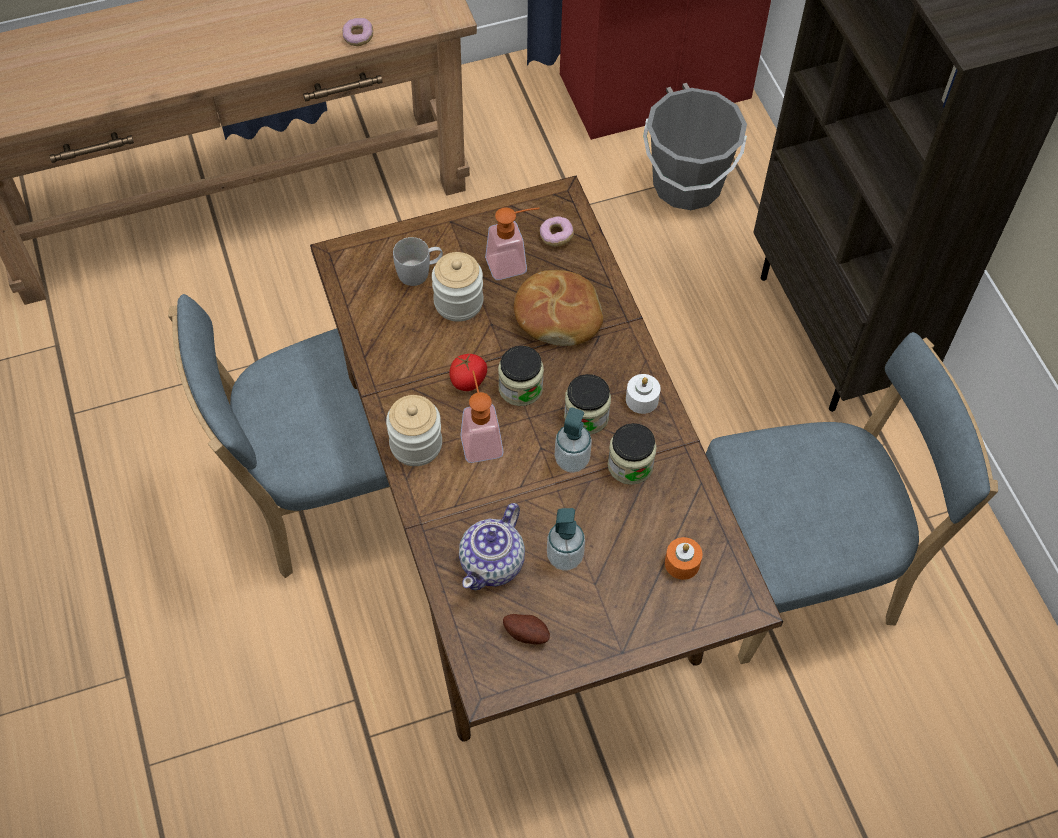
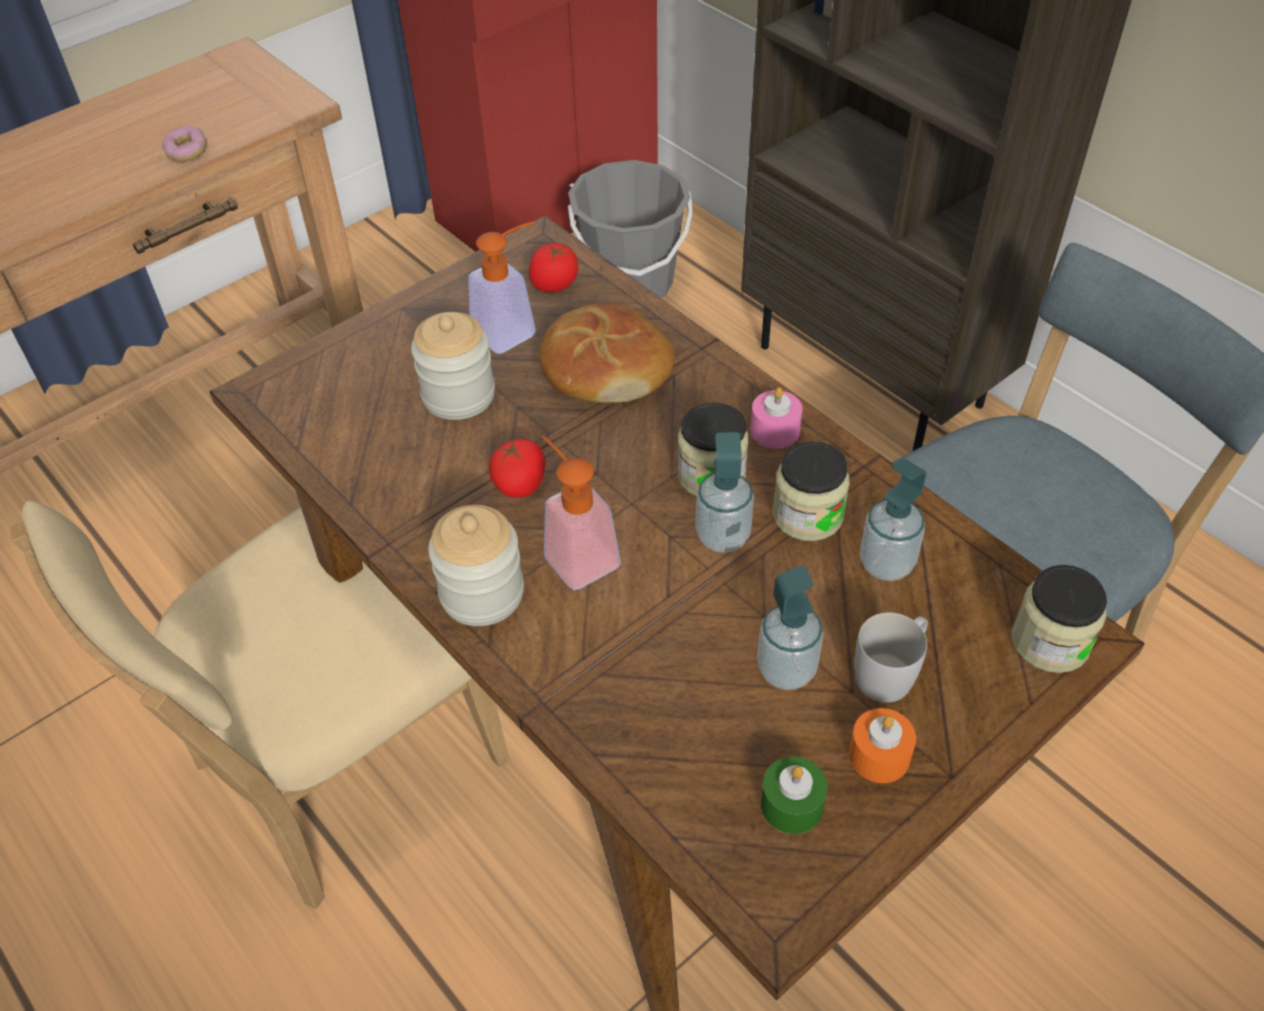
camera: 20 degrees left, 10 degrees down
(328, 494) = (336, 770): blue chair -> beige chair
(419, 272) = (386, 376): white mug -> white mug (891, 672)
(493, 563) = (683, 718): teapot -> none
(520, 388) = (600, 470): jar -> jar (1050, 642)
(526, 633) = (792, 805): potato -> green candle
(556, 236) = (554, 284): donut -> tomato
(642, 399) = (775, 430): white candle -> pink candle
(659, 514) = (886, 564): none -> soap dispenser
(682, 563) = (957, 617): orange candle -> orange candle (879, 755)

